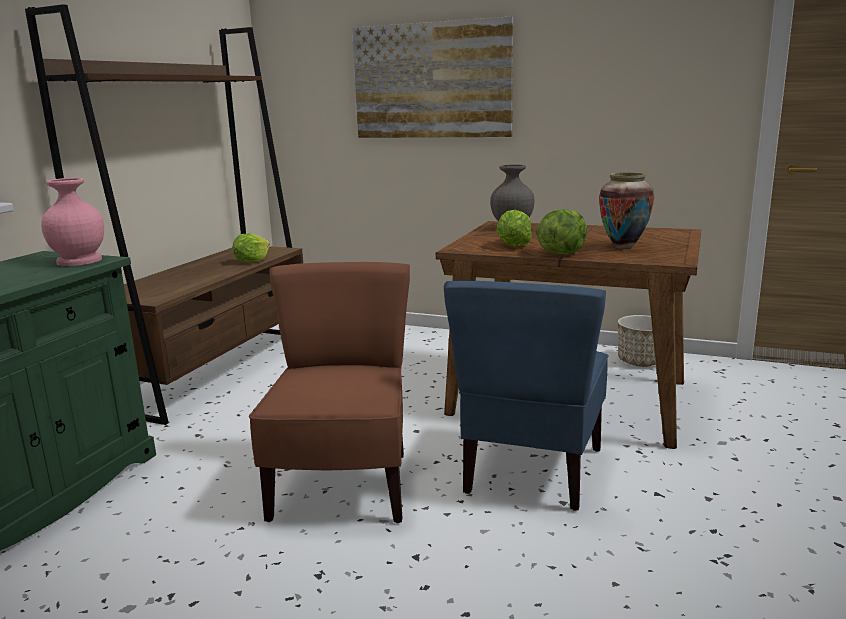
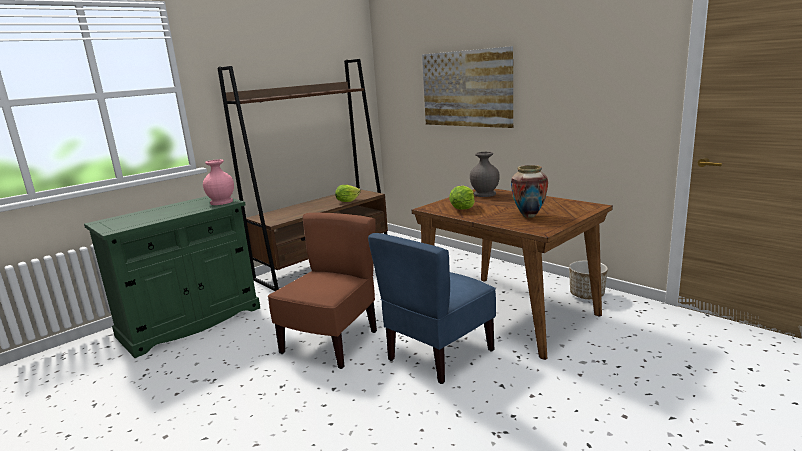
camera: 25 degrees right, 0 degrees up
(561, 253) = (481, 217): lettuce -> none

